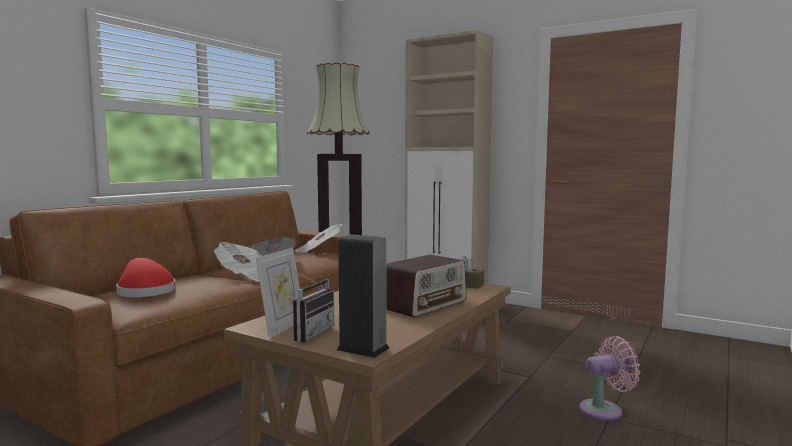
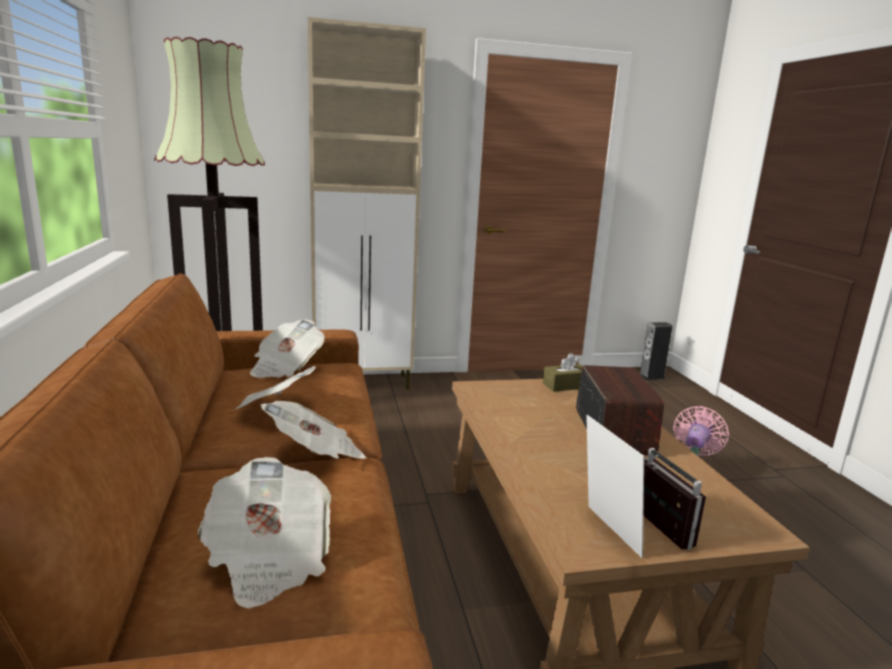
camera: 45 degrees left, 10 degrees up
(144, 291) = (268, 558): red hat -> newspaper
(363, 349) = (745, 525): speaker -> speaker (651, 377)

